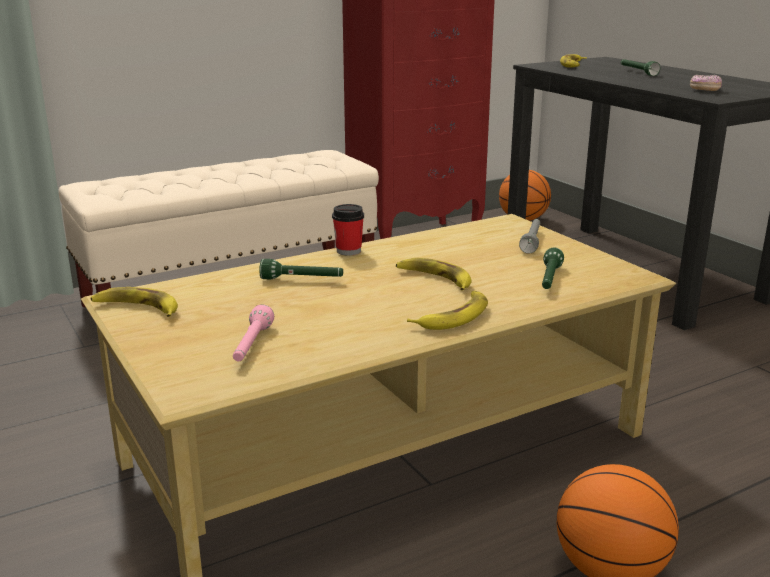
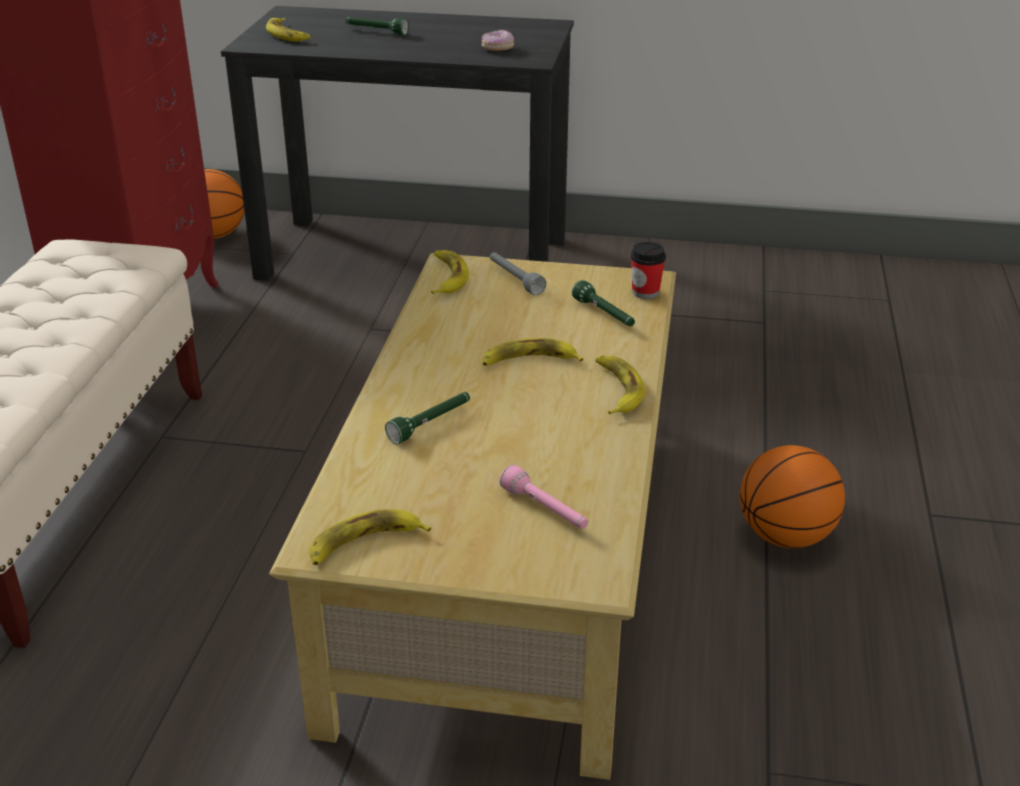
camera: 50 degrees left, 10 degrees up
(348, 251) = (395, 370): cup -> cup (645, 292)
(490, 225) = (446, 277): none -> banana

